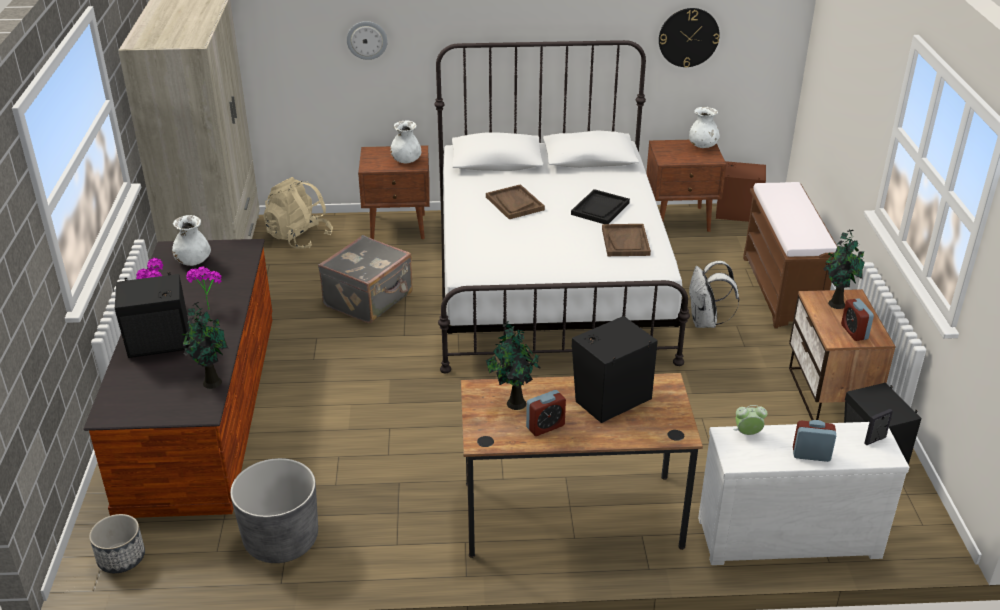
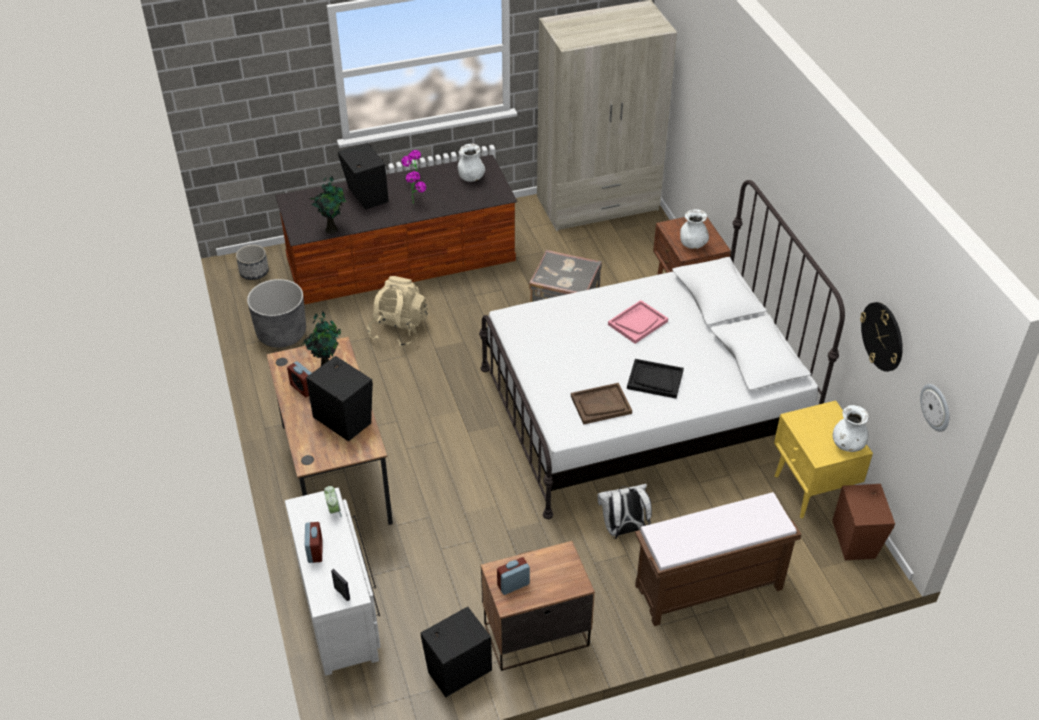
camera: 75 degrees right, 10 degrees up
(299, 237) = (638, 241): beige backpack -> beige backpack (398, 329)
(367, 40) = (726, 132): wall clock -> wall clock (936, 407)
(514, 203) = (637, 323): brown tray -> pink tray
(680, 220) = (811, 491): brown nightstand -> yellow nightstand
(836, 303) = (559, 570): potted plant -> none

